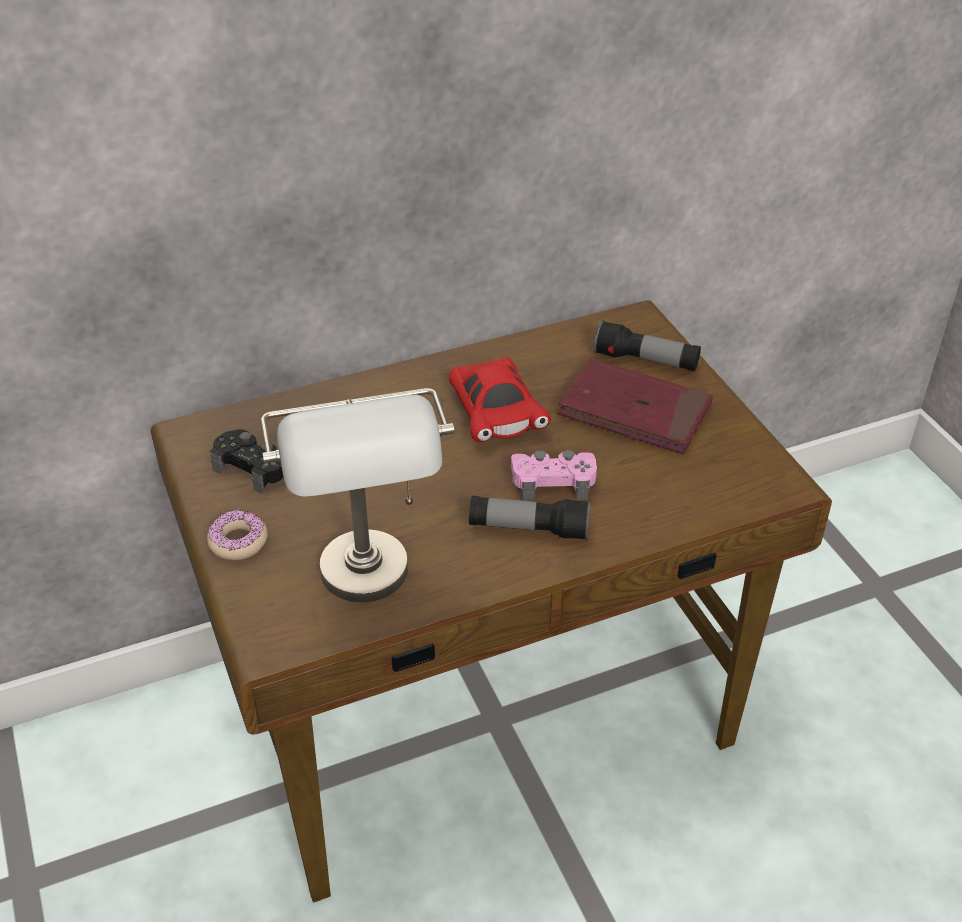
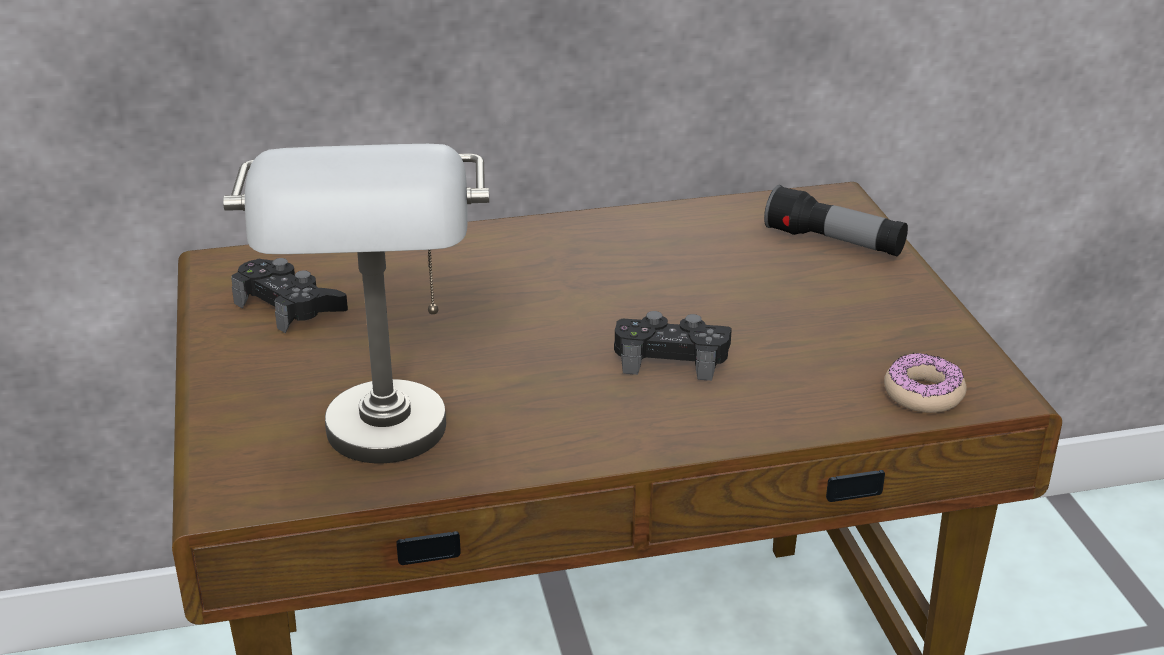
camera: 10 degrees right, 10 degrees down
(238, 542) = (235, 381): donut -> donut (923, 394)
(496, 415) = (617, 281): red toy car -> none
(529, 529) = (622, 406): flashlight -> none
(553, 481) = (671, 357): pink game controller -> black game controller
(634, 411) = (804, 293): red book -> none

